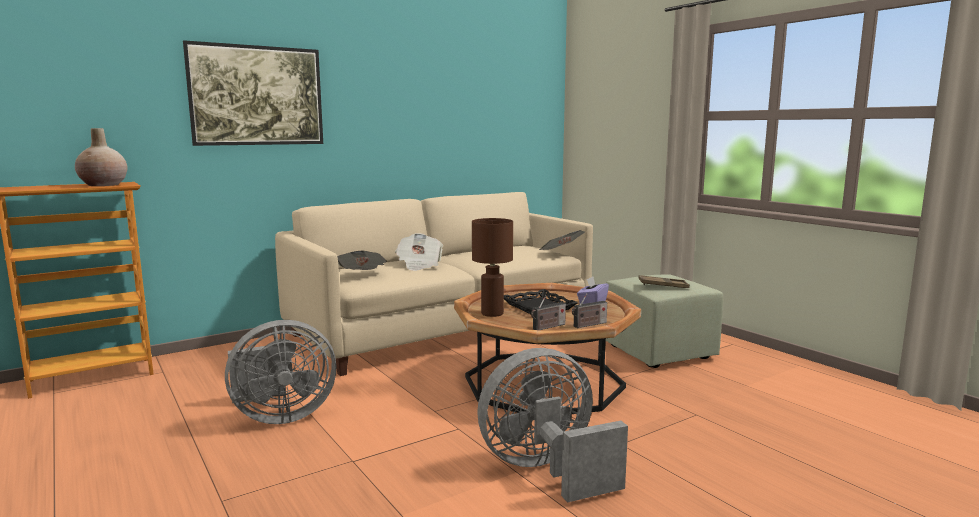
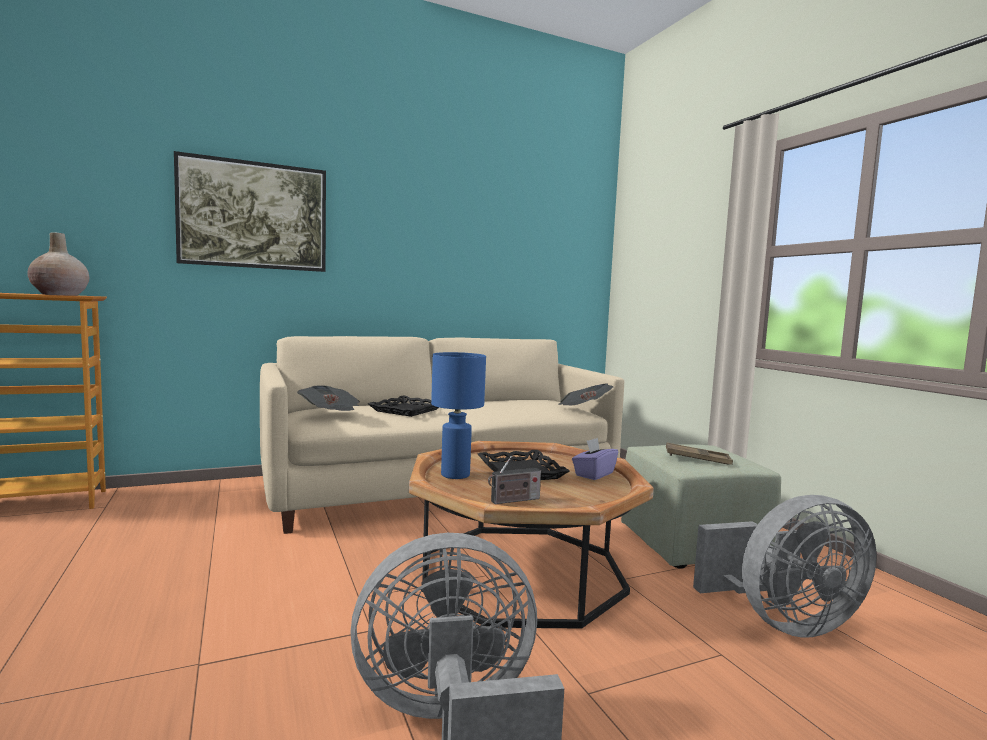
camera: 10 degrees right, 5 degrees down
(280, 416) = (171, 580): grey fan -> grey fan (783, 622)
(419, 265) = (407, 410): newspaper -> black tray
(492, 313) = (456, 475): brown table lamp -> blue table lamp
(588, 325) = (571, 503): radio -> none

